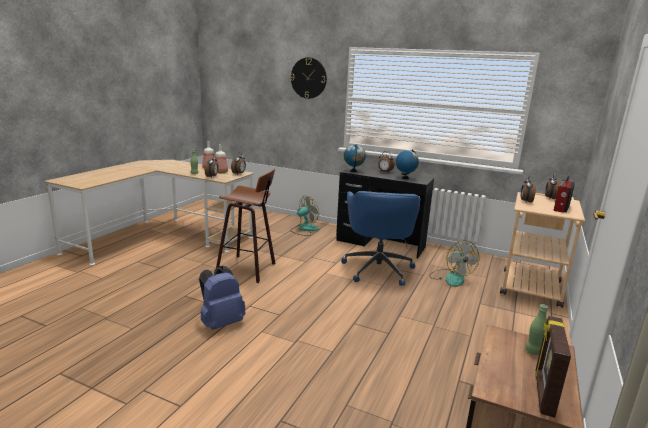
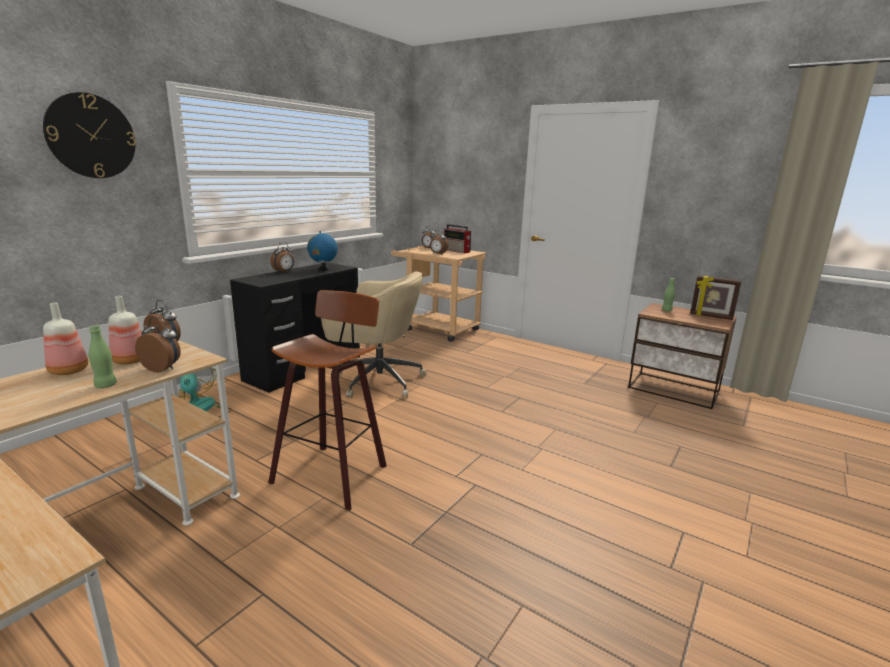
camera: 80 degrees left, 0 degrees up
(221, 323) = (502, 502): blue backpack -> none
(353, 171) = (266, 281): globe -> none
(378, 268) = (376, 380): blue office chair -> beige office chair
(451, 278) = (413, 352): fan -> none

